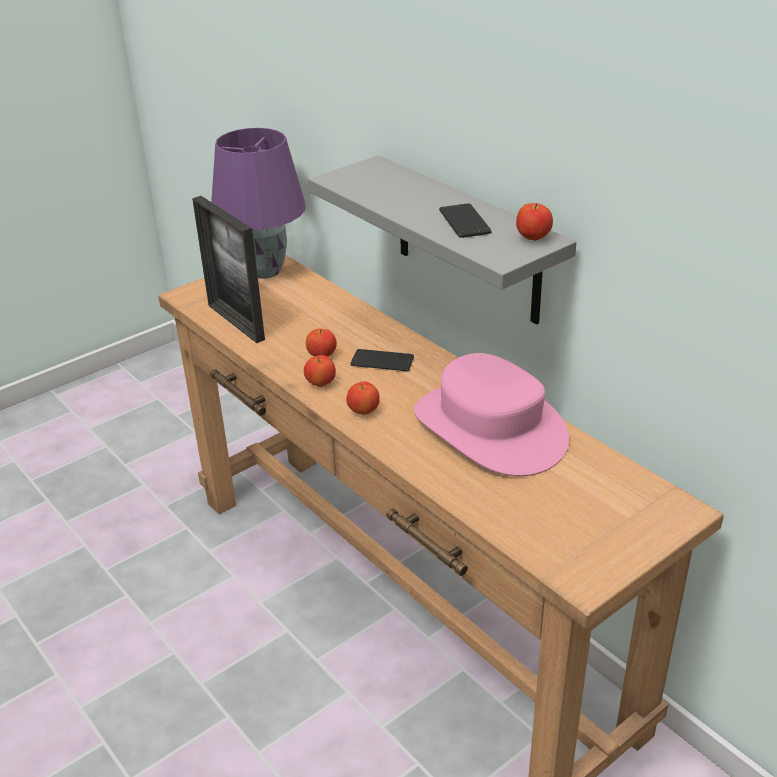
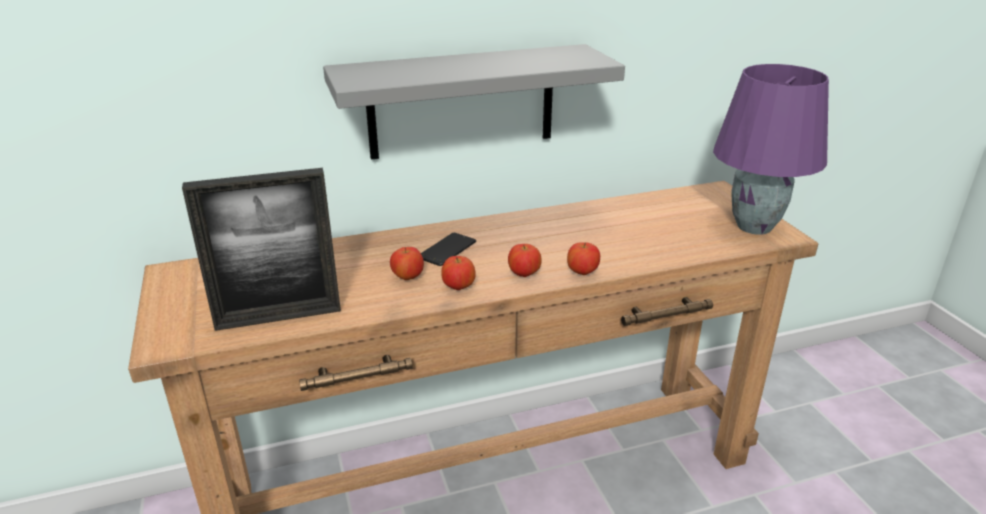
camera: 70 degrees left, 5 degrees down
(264, 272) = (187, 281): purple table lamp -> purple table lamp (755, 227)
(464, 221) = (518, 60): phone -> none
(490, 428) = (587, 226): pink hat -> none
(533, 238) = (571, 50): apple -> apple (582, 272)

